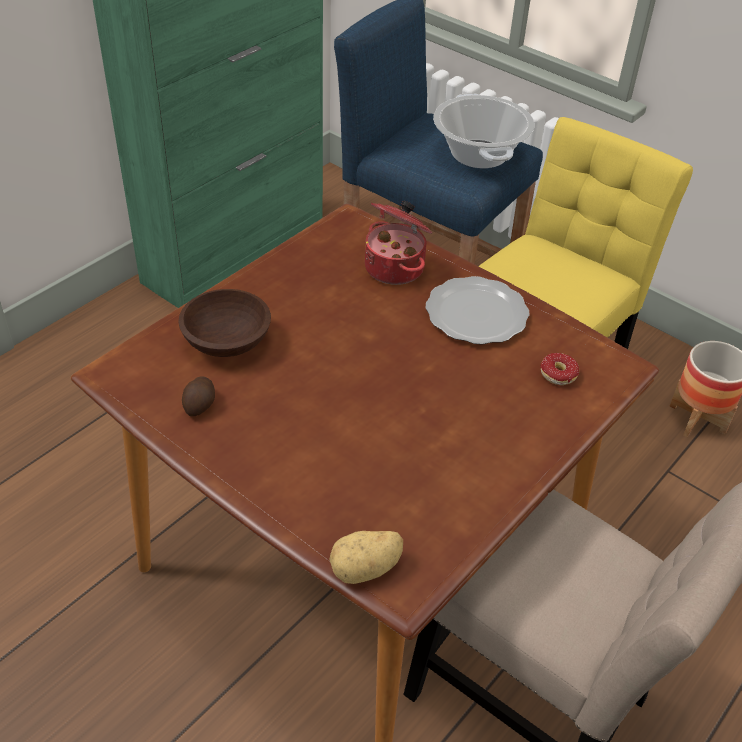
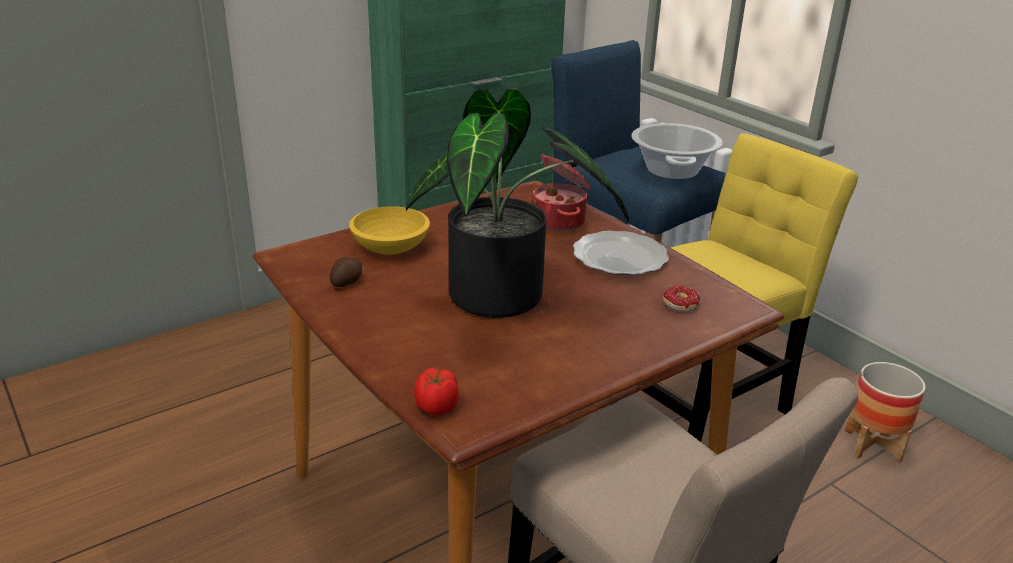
camera: 15 degrees right, 15 degrees down
(228, 342) = (391, 248): brown bowl -> yellow bowl
(366, 570) = (436, 407): potato -> tomato
(380, 400) = (505, 299): none -> potted plant

